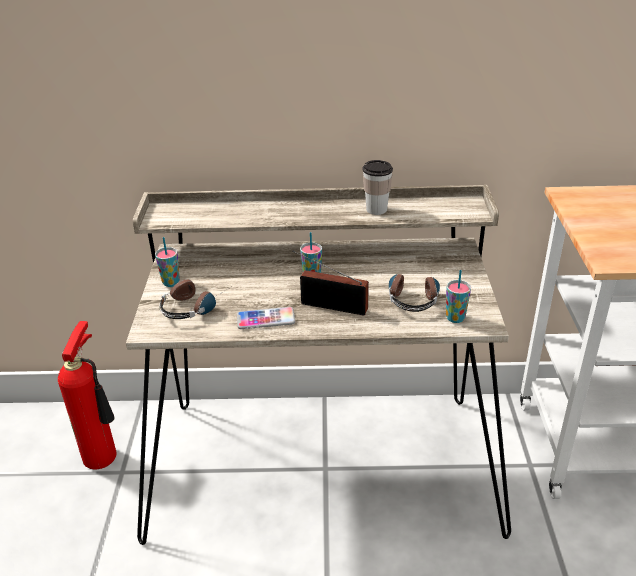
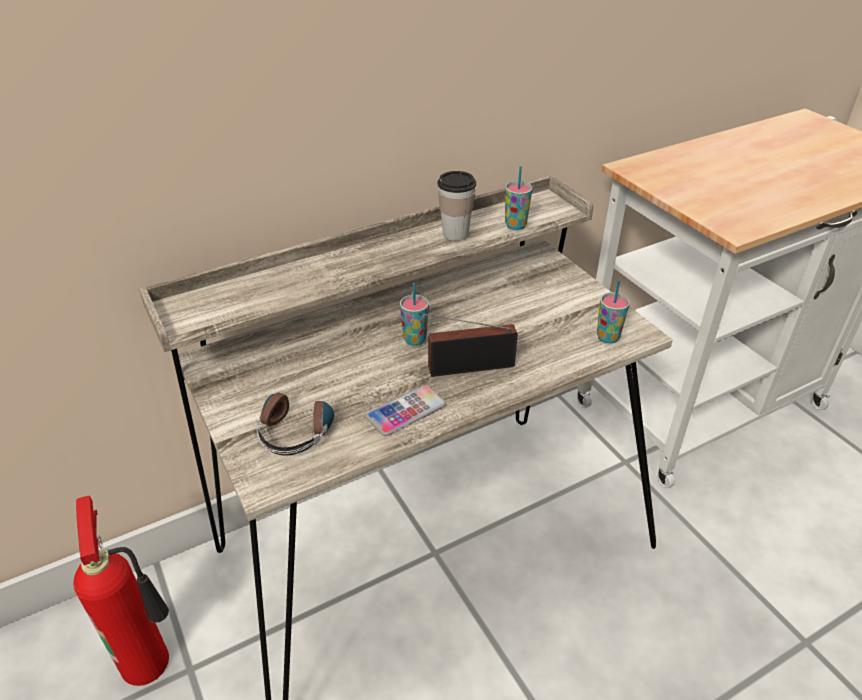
camera: 30 degrees left, 5 degrees up
(171, 283) = (239, 404): cup -> cup (515, 226)
(413, 296) = (543, 326): headphones -> none

